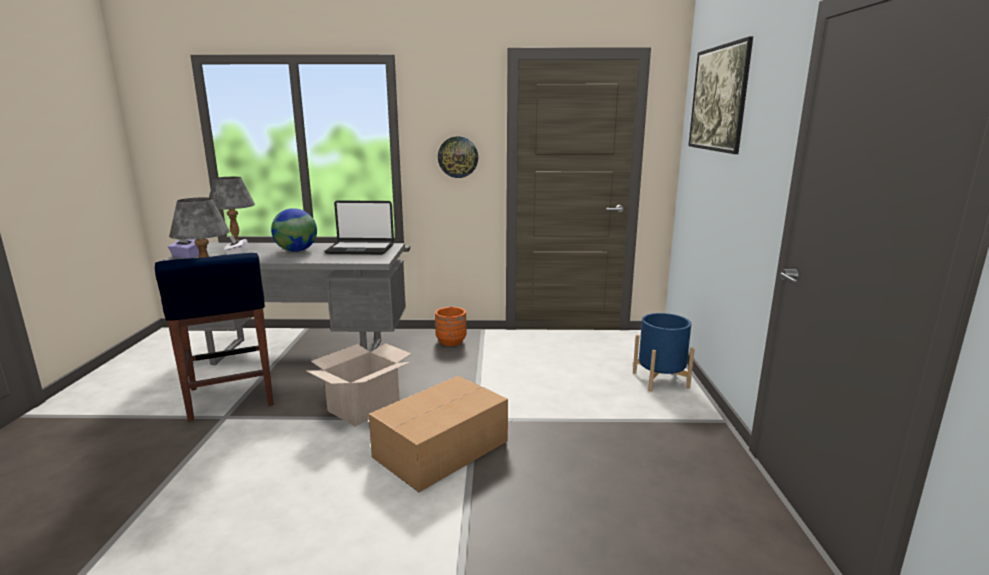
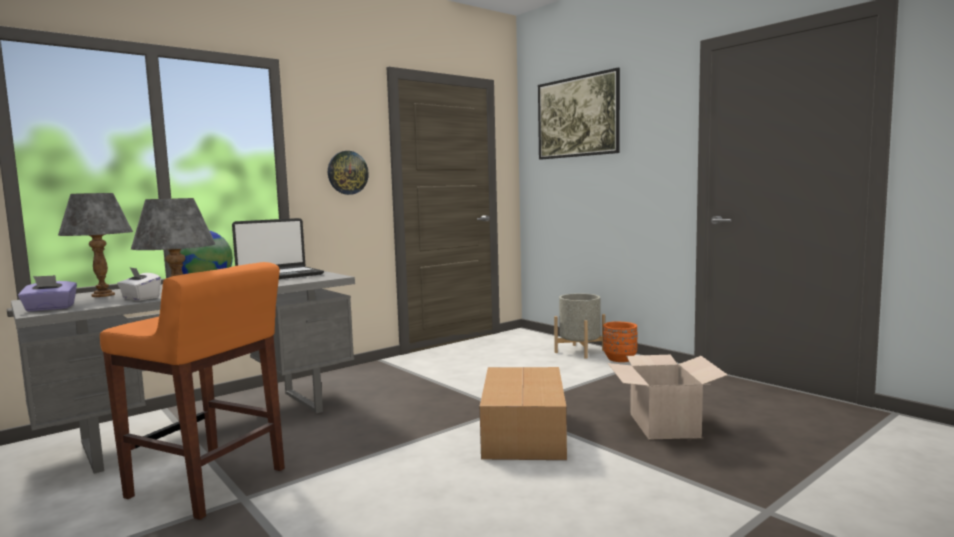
camera: 40 degrees left, 10 degrees down
(231, 398) = (209, 484): blue stool -> orange stool
(364, 408) = (393, 436): cardboard box -> cardboard box (665, 425)
(451, 342) = (369, 374): orange planter -> orange planter (620, 359)
(660, 380) = (580, 351): blue planter -> grey planter

